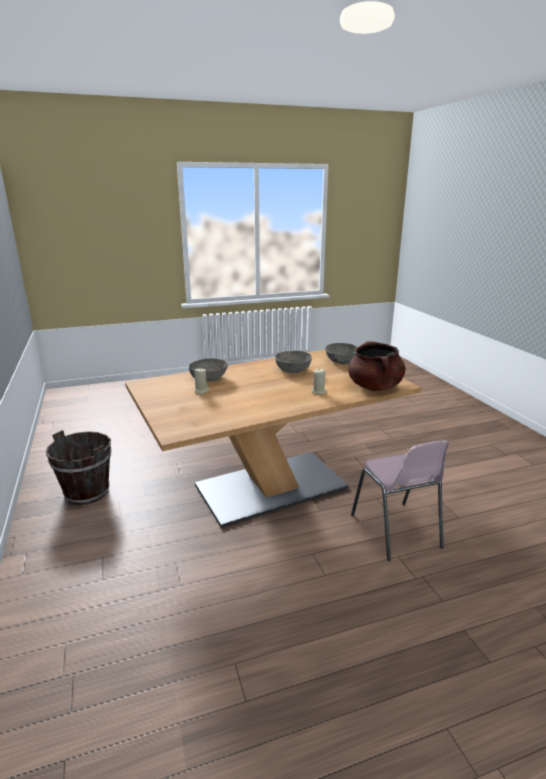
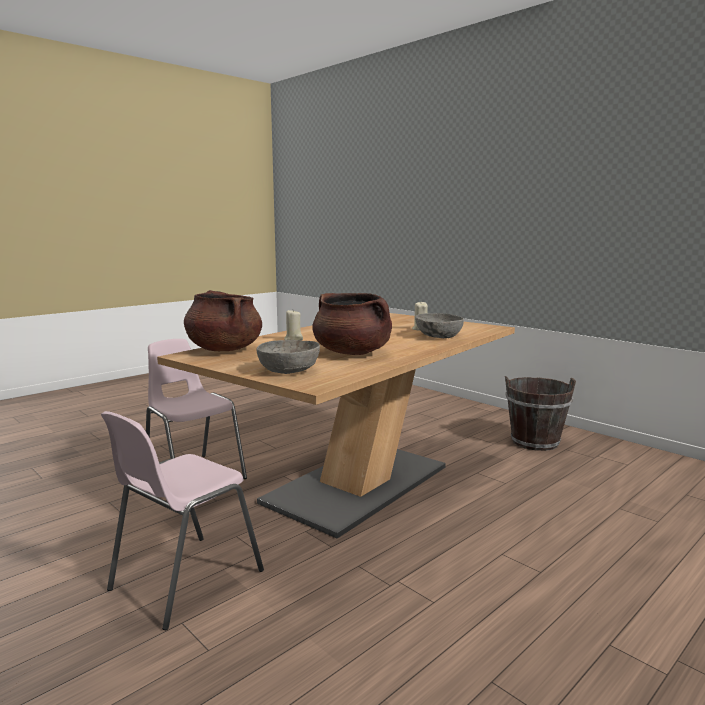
camera: 155 degrees right, 10 degrees down
(293, 370) = (353, 353): grey bowl -> brown cooking pot
(393, 453) = (184, 580): none -> pink chair

